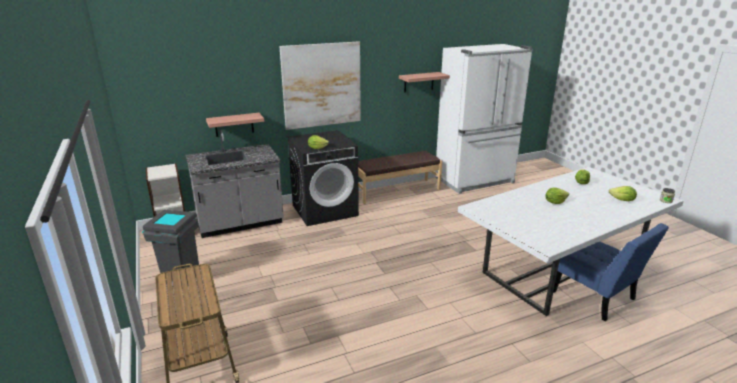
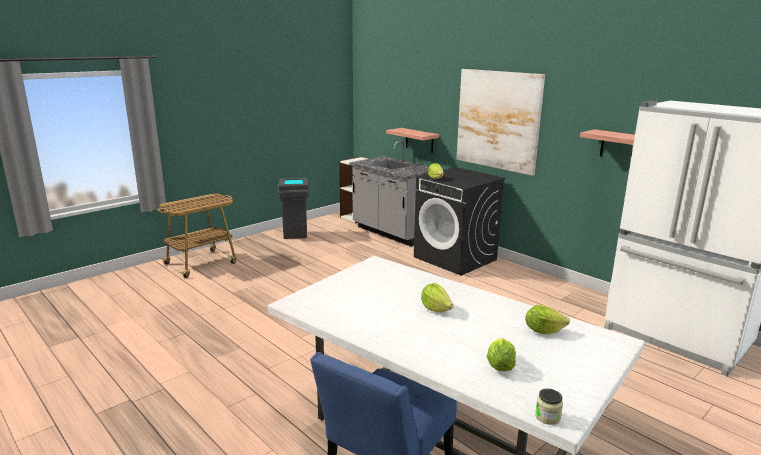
camera: 70 degrees right, 5 degrees down
(396, 191) = (553, 286): brown bench -> none

